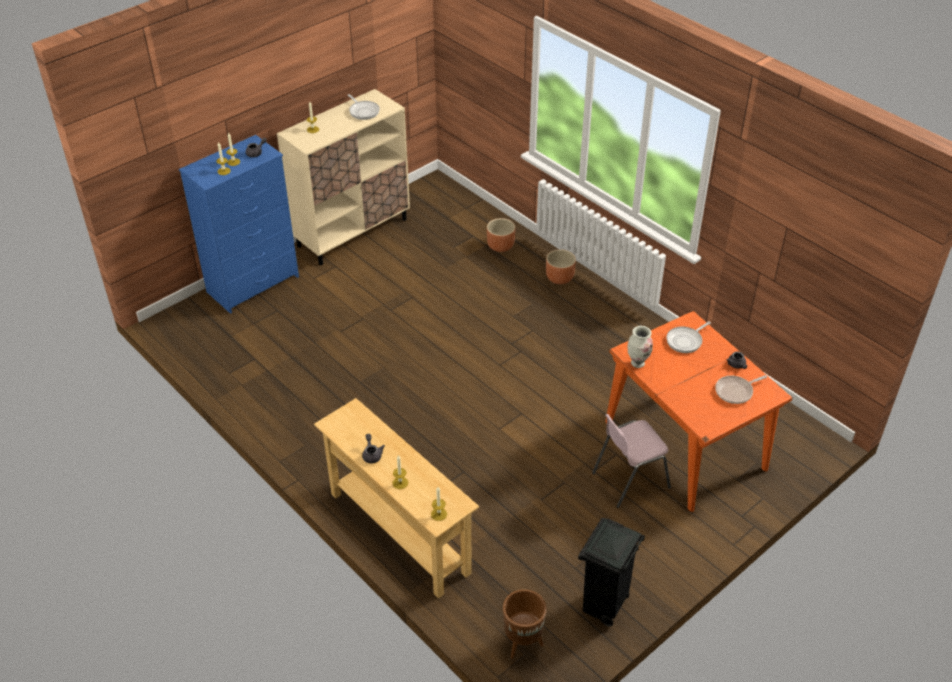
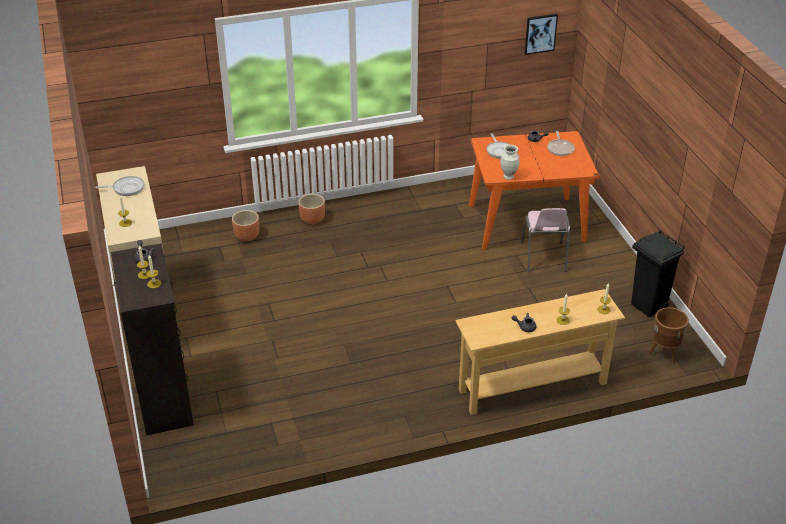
camera: 65 degrees left, 5 degrees down
(254, 284) = (164, 398): blue dresser -> black dresser
(850, 260) = (540, 33): none -> picture

